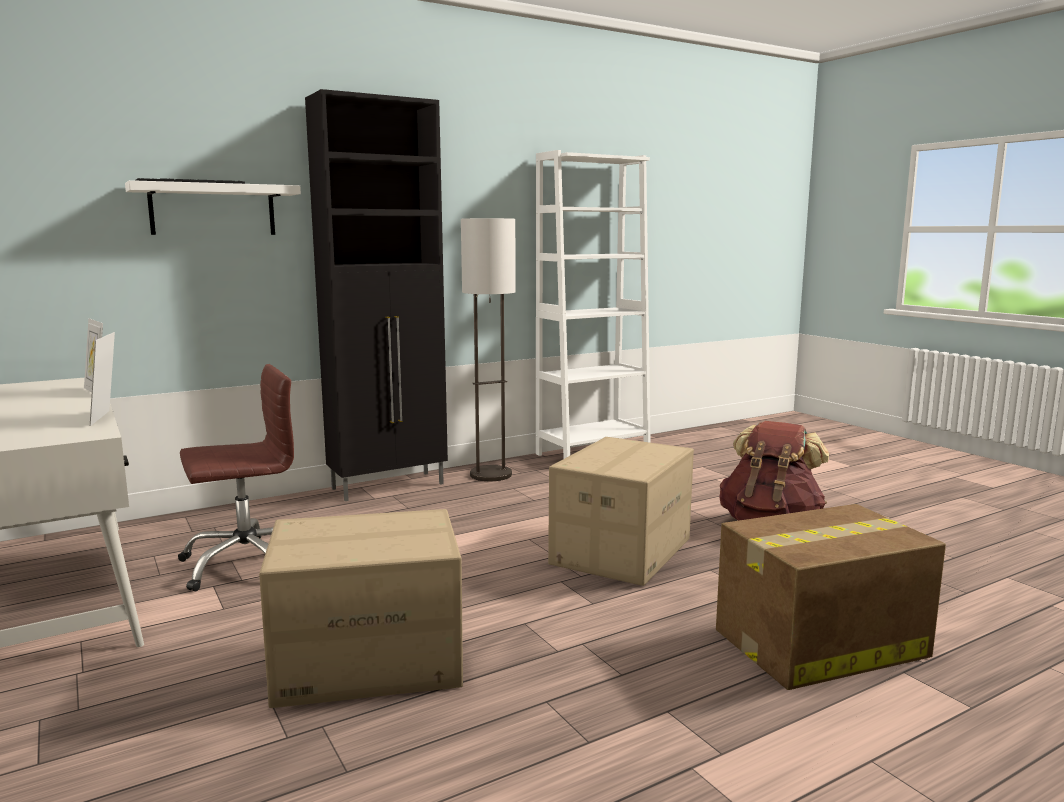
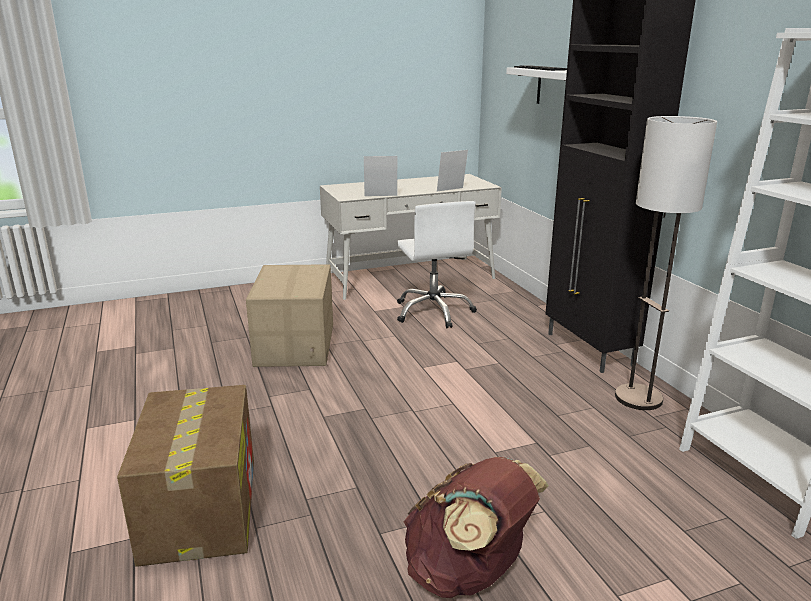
camera: 100 degrees right, 10 degrees up
(247, 562) = (433, 312): brown office chair -> white office chair
(620, 551) = (414, 444): cardboard box -> none

